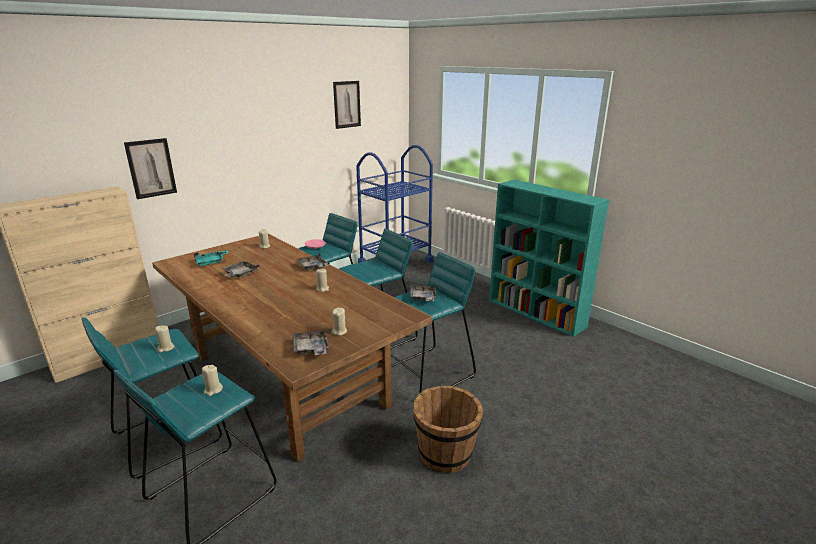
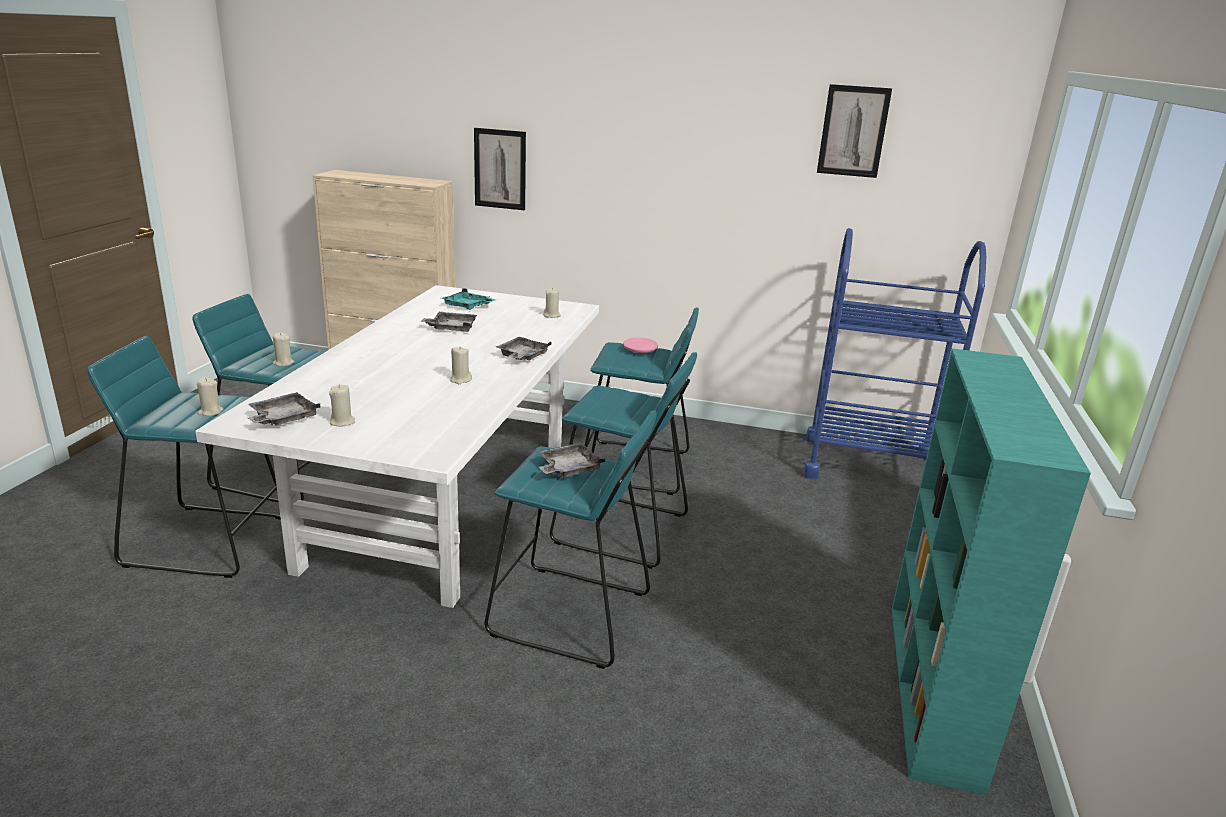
camera: 55 degrees right, 0 degrees up
(286, 379) = (445, 500): brown dining table -> white dining table
(445, 454) = (375, 702): brown bucket -> none

